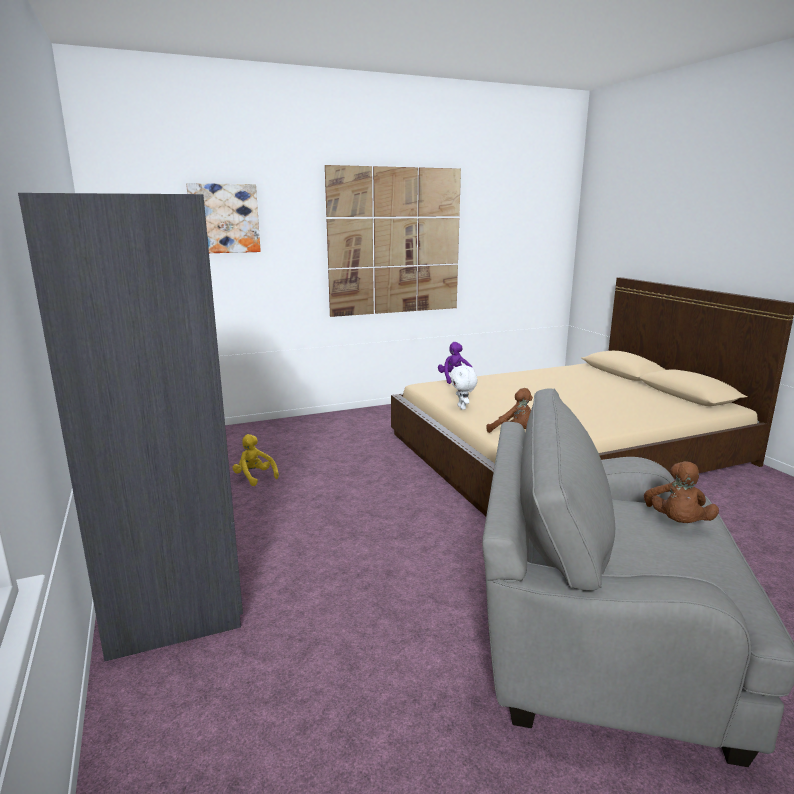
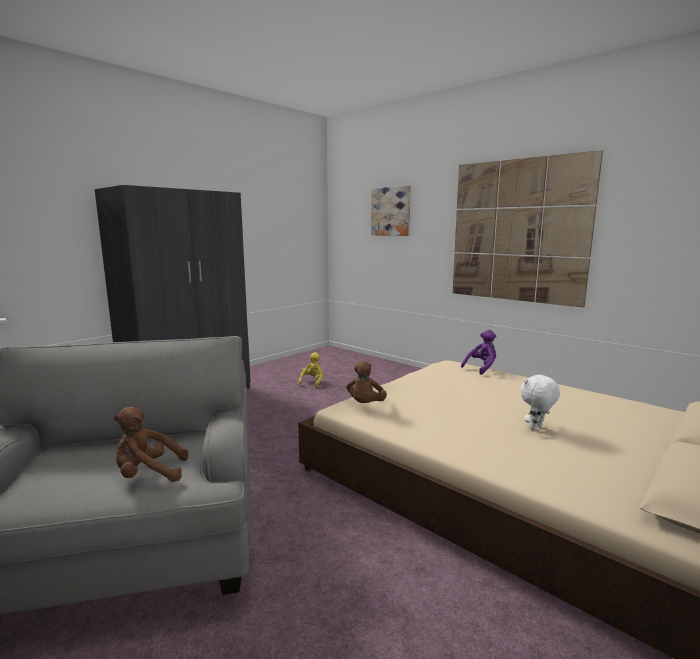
camera: 65 degrees right, 5 degrees down
(462, 407) = (408, 381): white plush toy -> white plush toy (536, 428)

